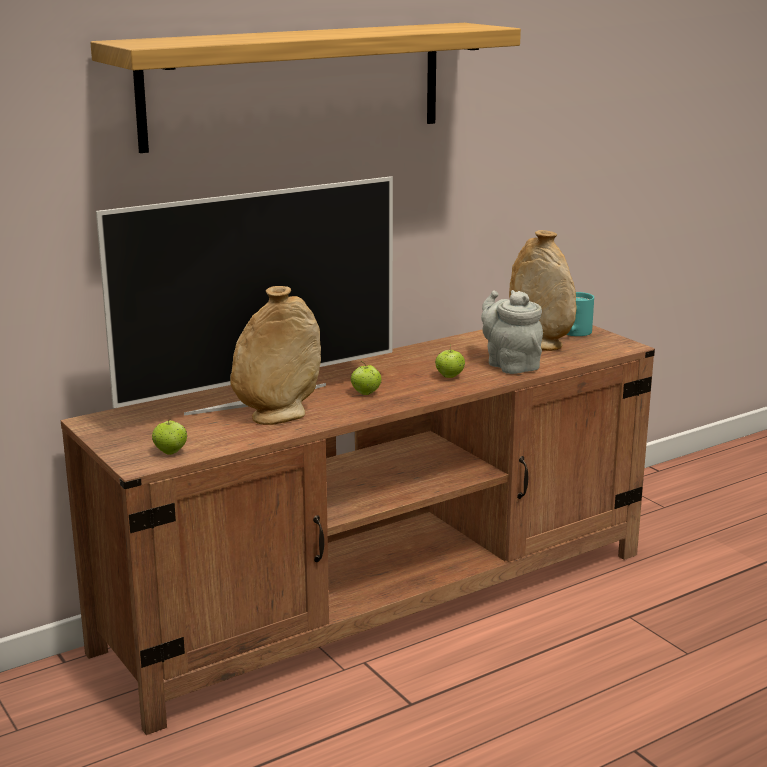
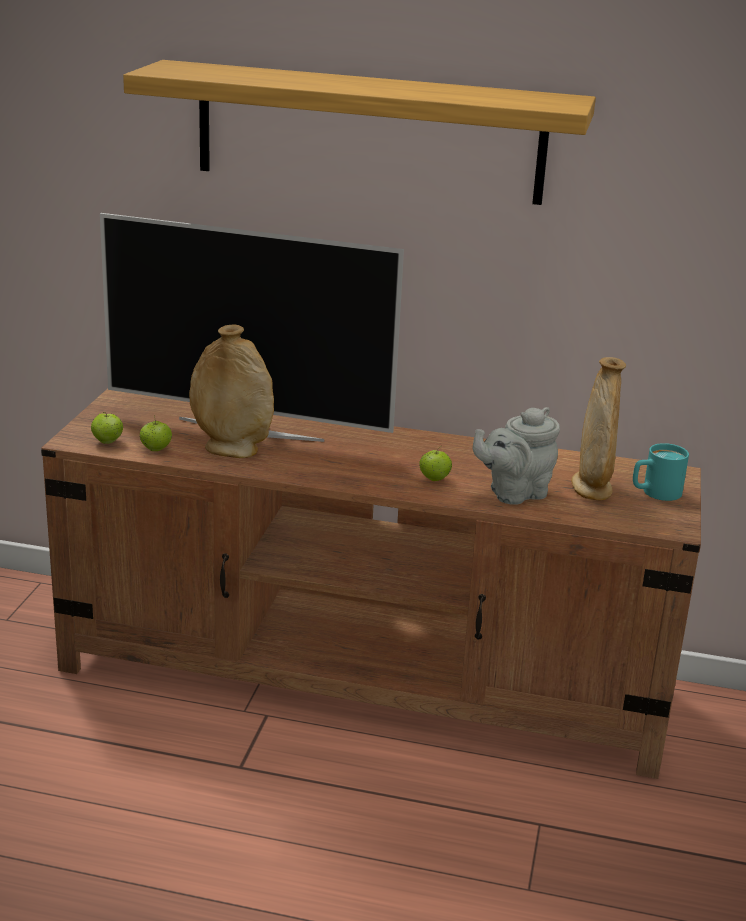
camera: 45 degrees right, 5 degrees up
(366, 393) = (335, 462): apple -> apple (156, 449)
(510, 364) = (514, 493): grey teapot -> grey teapot turned 135 degrees counterclockwise

